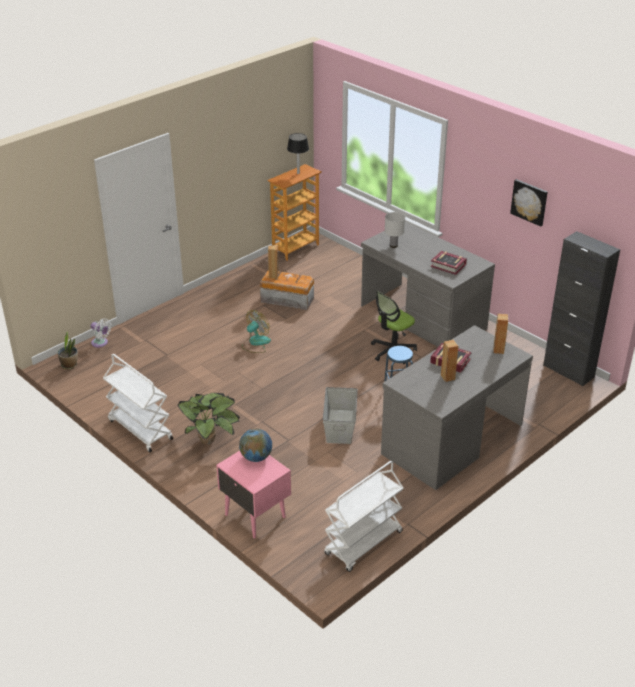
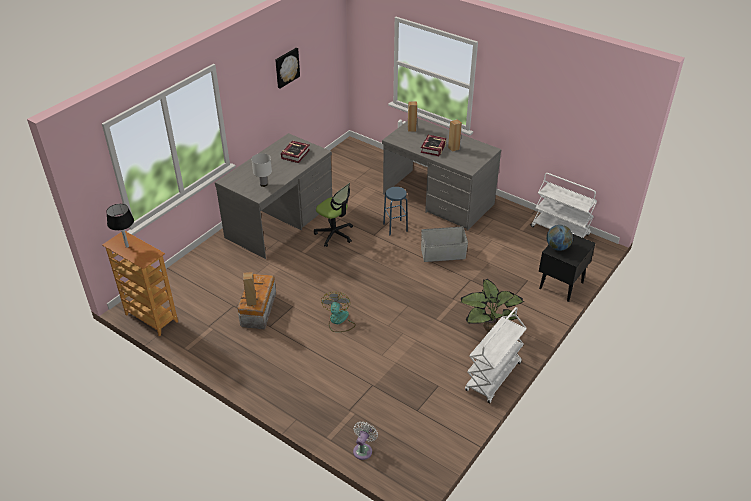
camera: 100 degrees left, 5 degrees up
(69, 365) = (410, 467): potted plant -> none
(255, 343) = (339, 321): fan -> fan turned 60 degrees clockwise
(255, 515) = (560, 285): pink nightstand -> black nightstand
(568, 371) = (342, 151): black cabinet -> none

